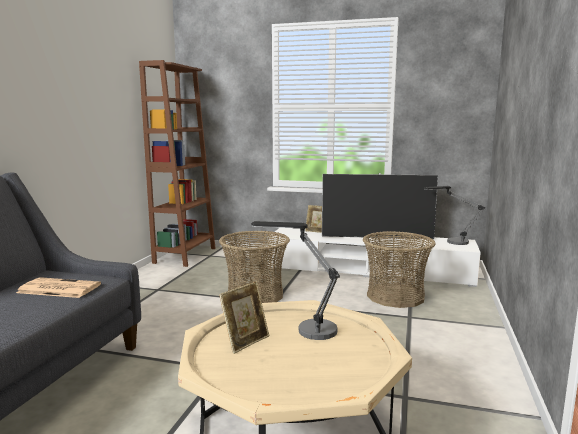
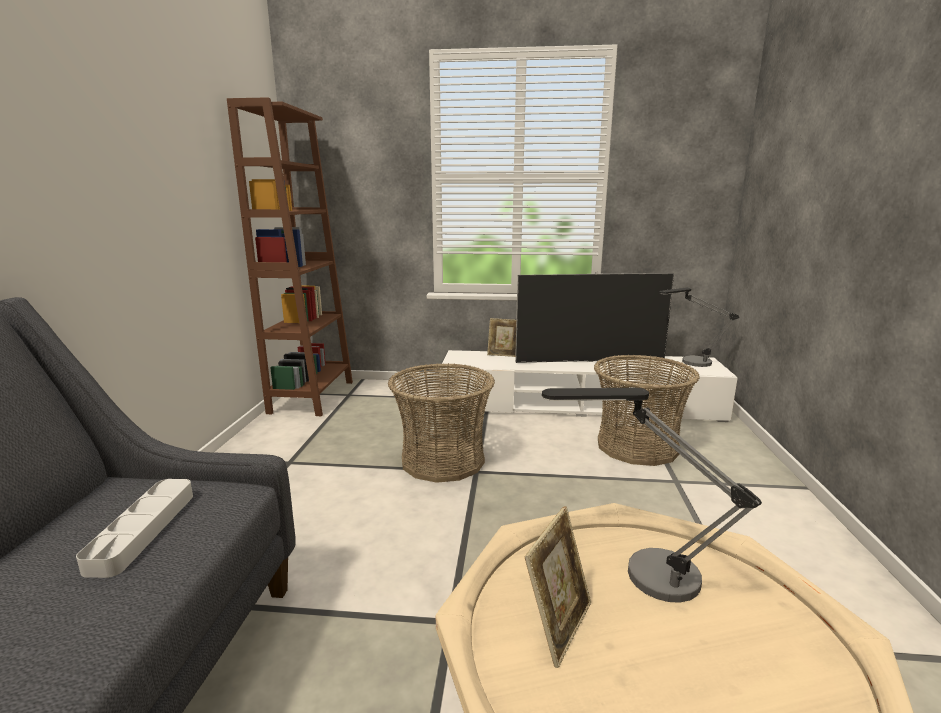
camera: 10 degrees left, 5 degrees up
(58, 289) = (143, 530): newspaper -> grey tray

